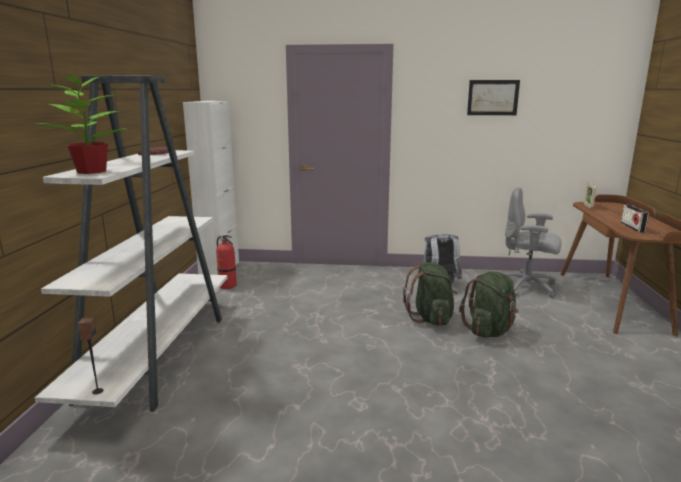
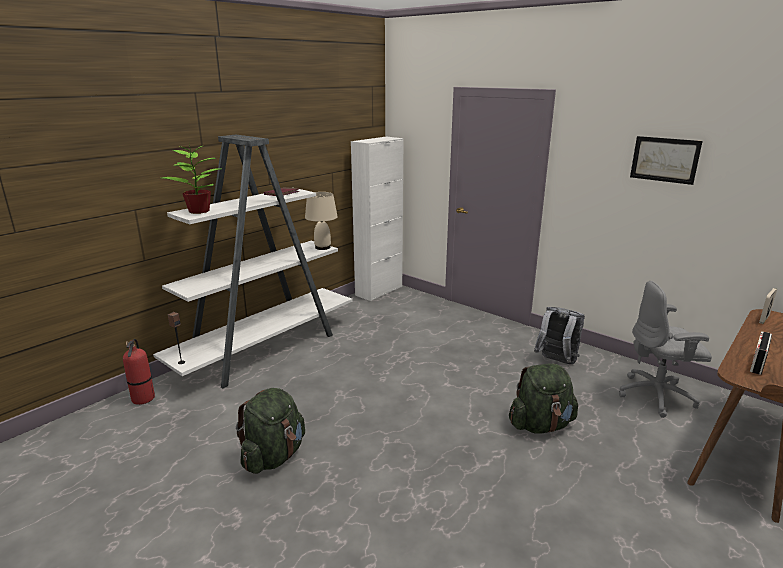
camera: 35 degrees right, 5 degrees up
(195, 219) = (322, 247): none -> beige table lamp
(228, 286) = (369, 307): fire extinguisher -> fire extinguisher (143, 399)
(431, 318) = (499, 392): green backpack -> green backpack (274, 456)
(527, 287) = (657, 396): grey office chair -> grey office chair turned 60 degrees counterclockwise

